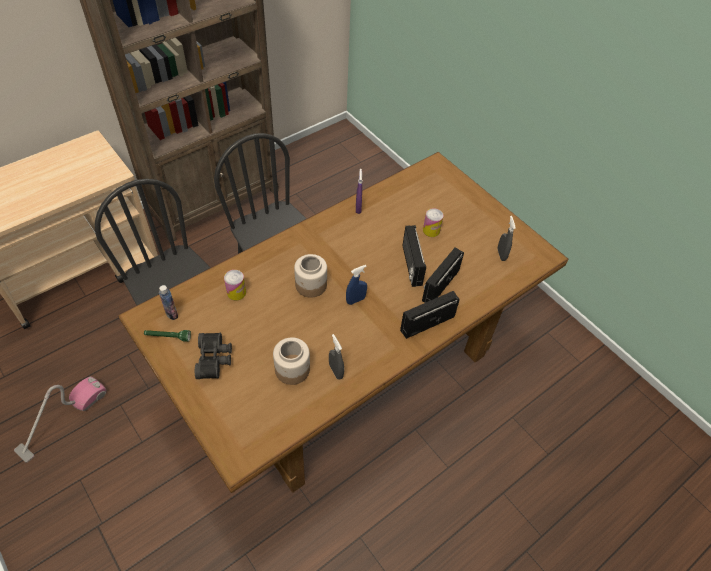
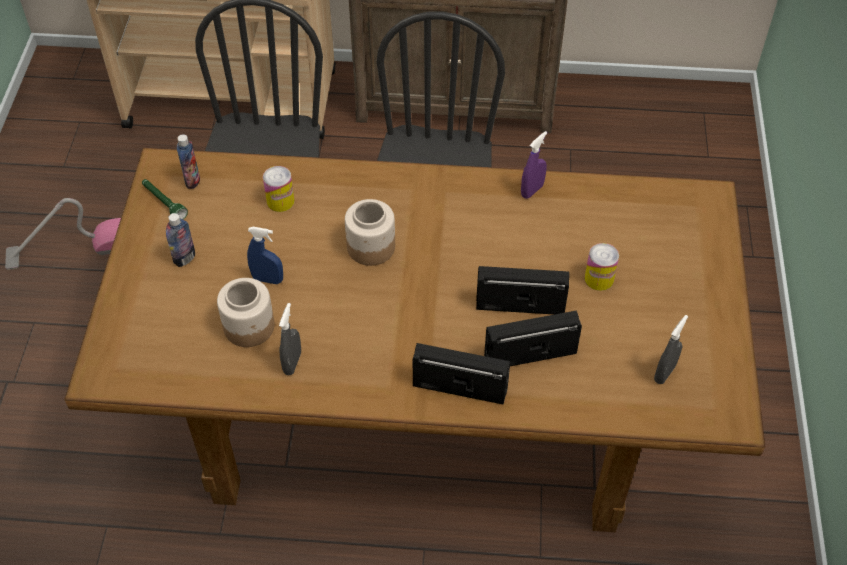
camera: 45 degrees right, 0 degrees up
(215, 359) = (184, 258): black binoculars -> bottle
(355, 300) = (403, 299): blue spray bottle -> blue spray bottle (267, 279)
(410, 265) = (520, 304): radio -> radio turned 60 degrees clockwise

